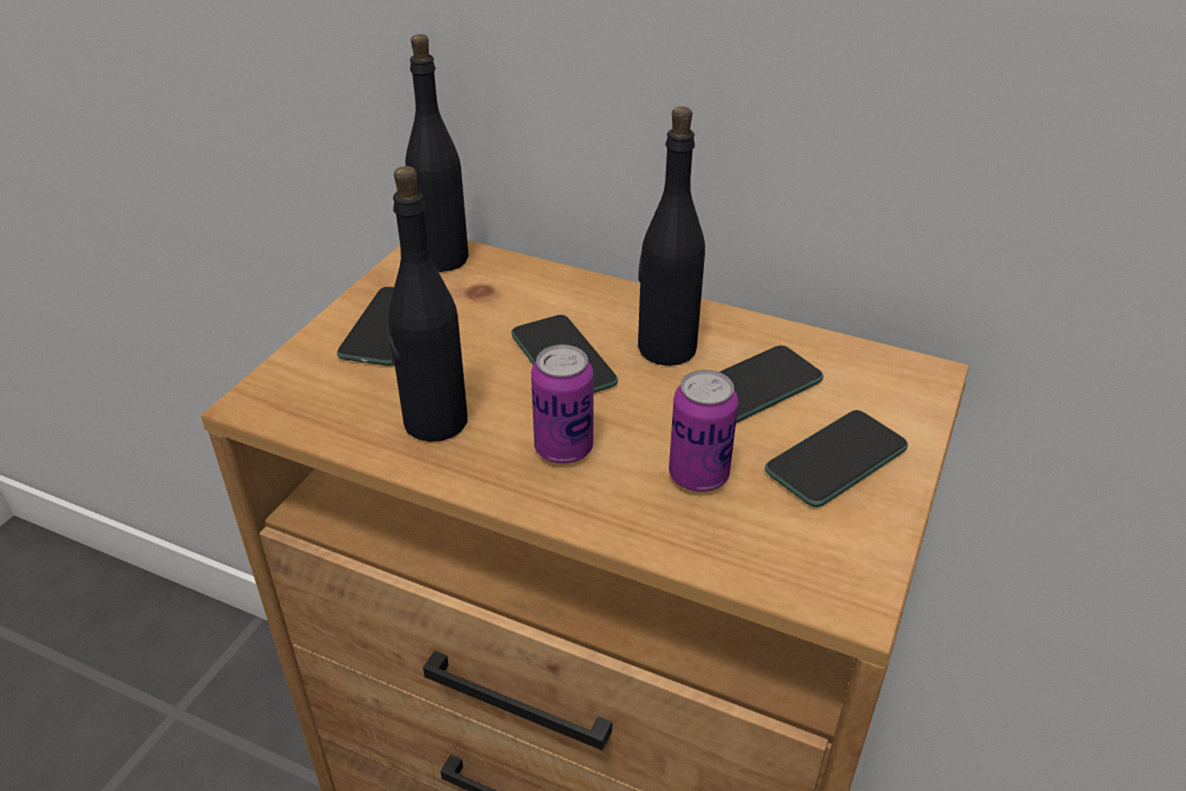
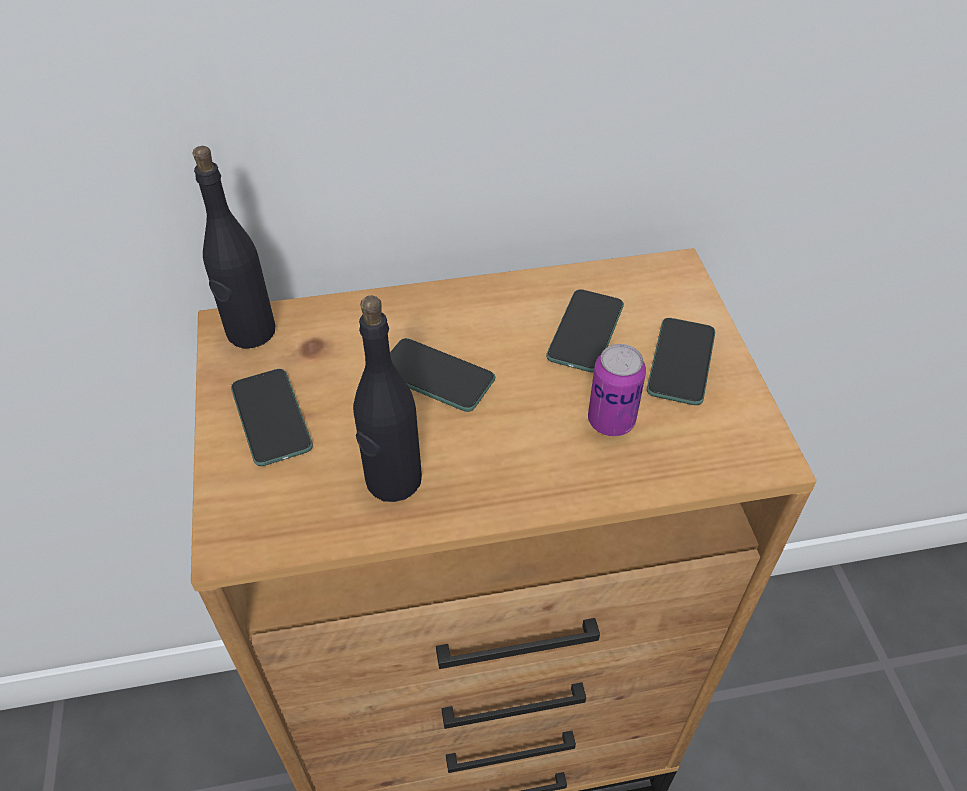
camera: 35 degrees left, 10 degrees up
(563, 448) = (506, 449): can -> none
(666, 348) = (499, 330): black bottle -> none

